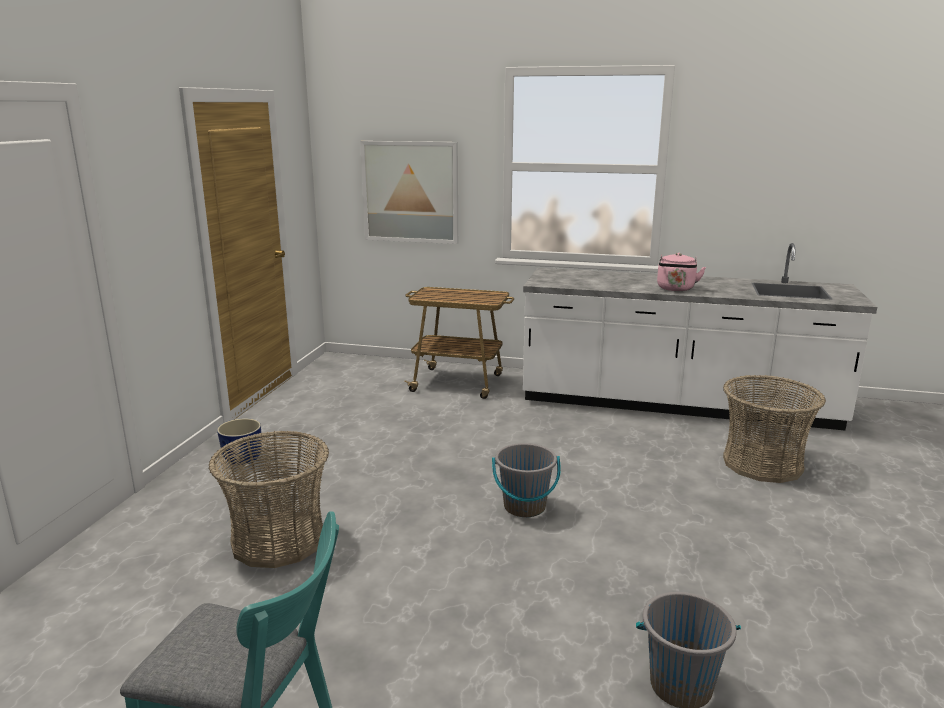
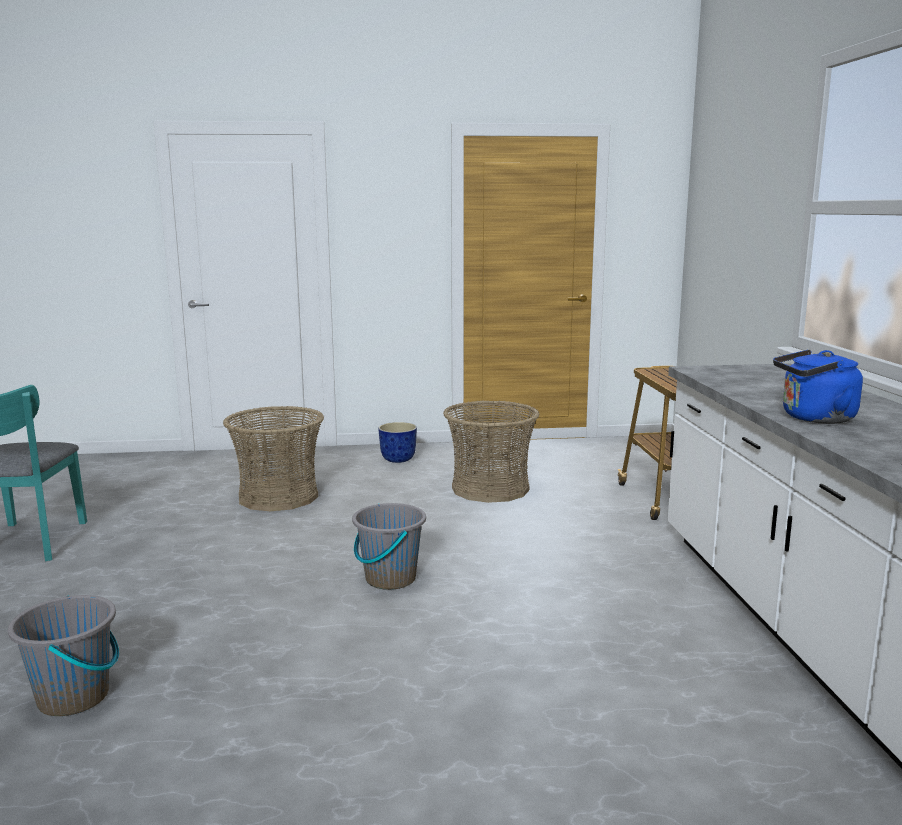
camera: 70 degrees right, 5 degrees down
(410, 192) = (736, 244): picture -> none
(676, 289) = (814, 418): pink kettle -> blue kettle
(762, 464) = (678, 757): basket -> basket (490, 488)

